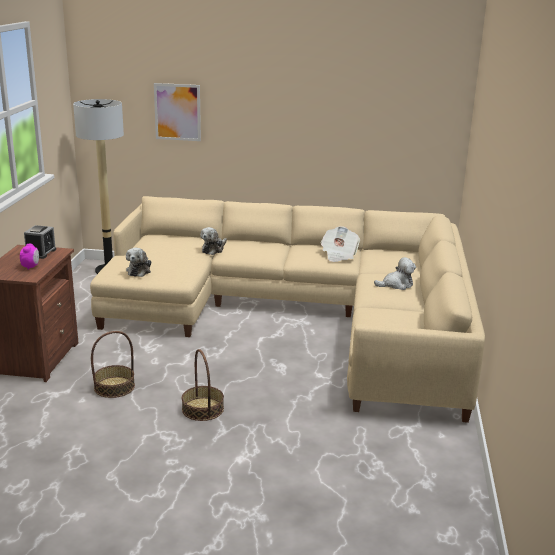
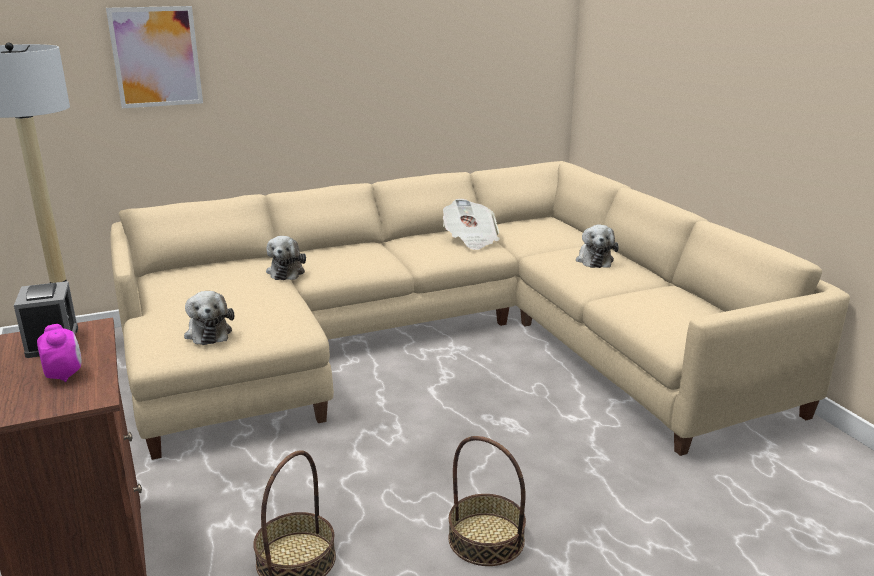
camera: 30 degrees left, 0 degrees up
(396, 285) = (594, 260): plush toy -> plush toy turned 135 degrees clockwise

